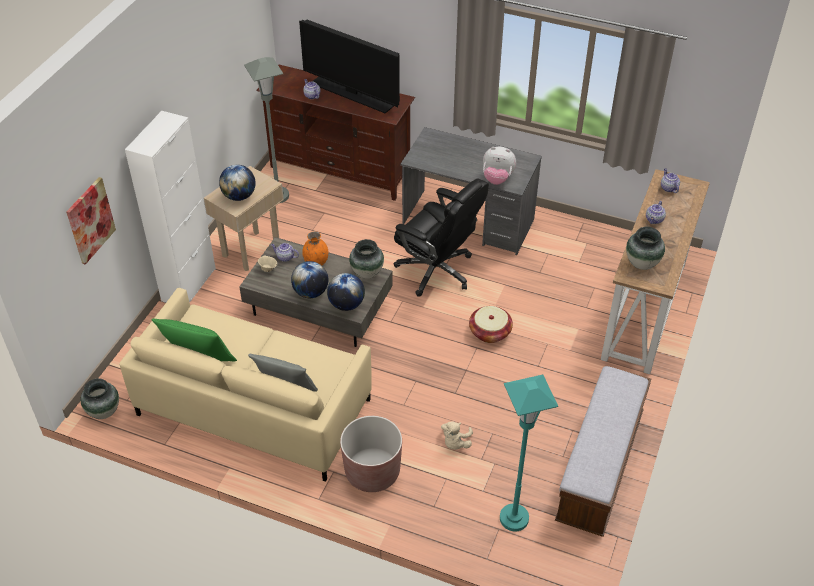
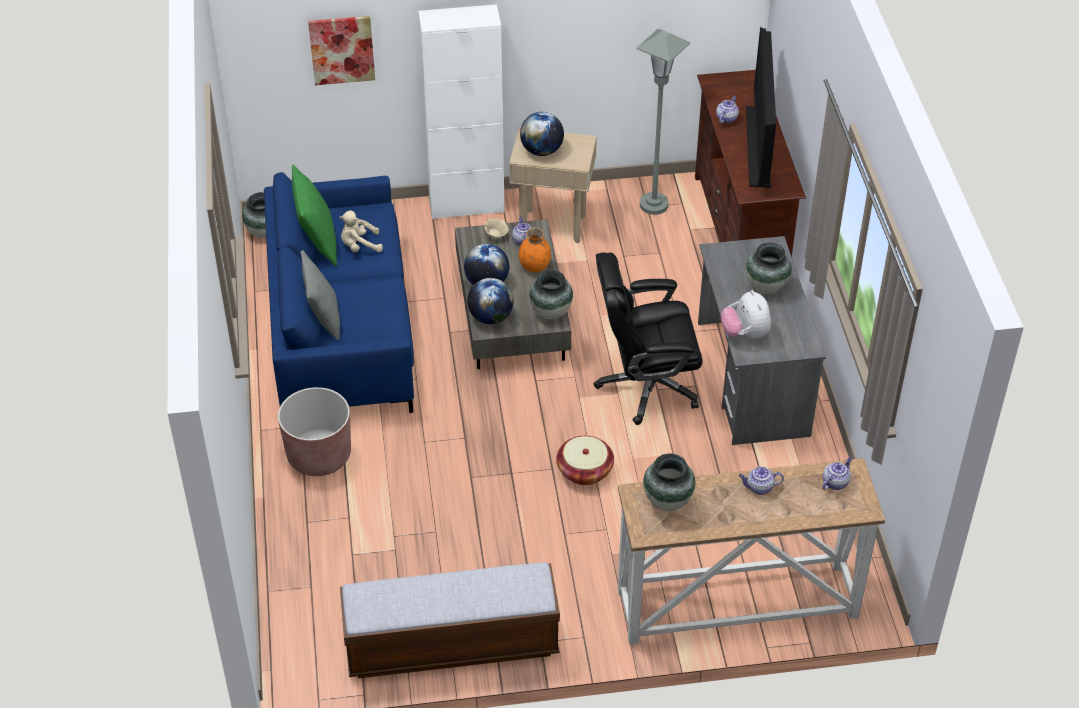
camera: 60 degrees right, 0 degrees up
(254, 406) = (342, 330): beige sofa -> blue sofa
(437, 271) = (646, 386): black office chair -> black office chair turned 75 degrees clockwise
(455, 443) = (401, 506): beige plush toy -> beige plush toy (359, 246)
(463, 153) = (765, 287): none -> vase
(513, 518) = (332, 594): turquoise floor lamp -> none

